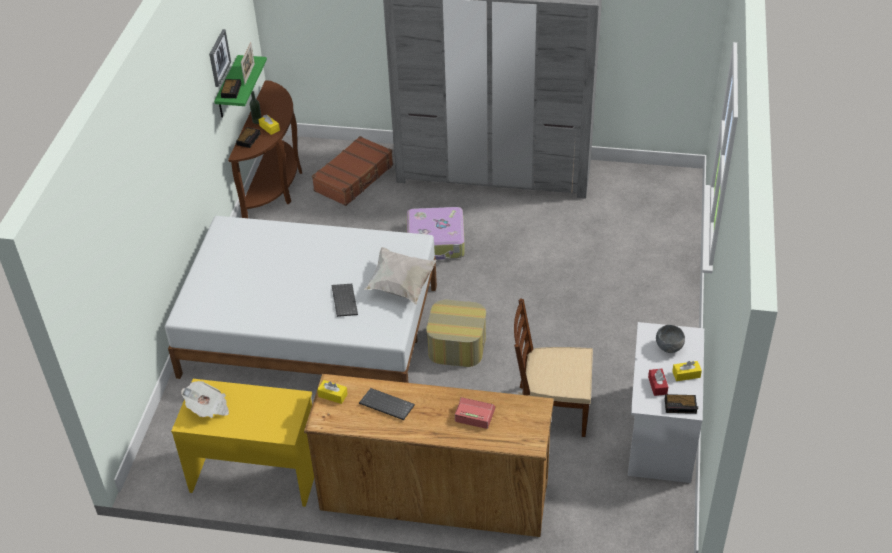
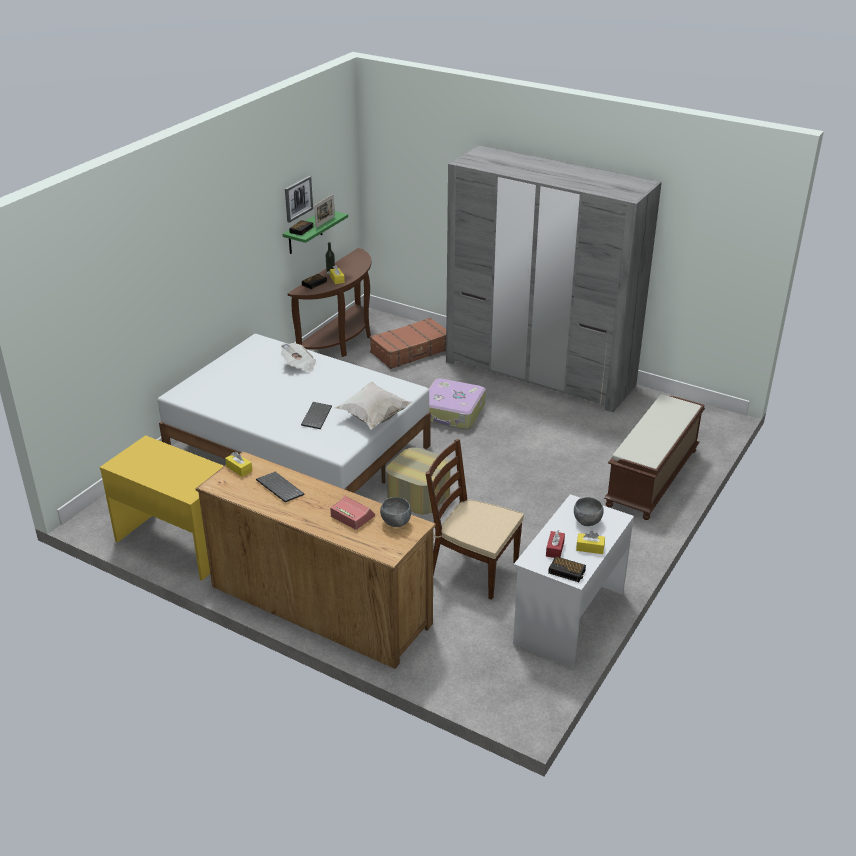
camera: 20 degrees right, 10 degrees down
(208, 408) = (141, 459): newspaper -> newspaper (299, 365)
(518, 409) = (395, 523): none -> grey bowl
(657, 262) = (652, 478): none -> brown bench

